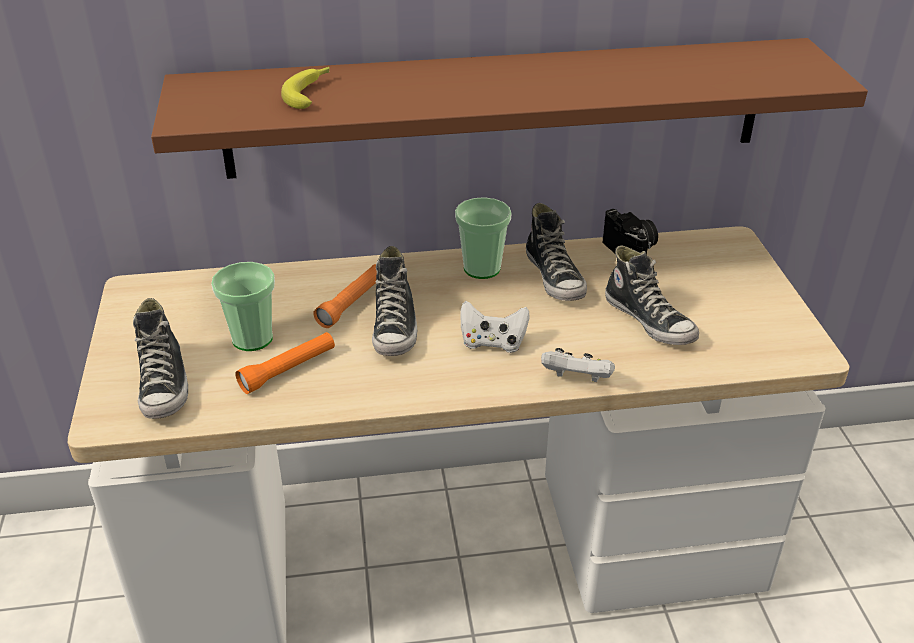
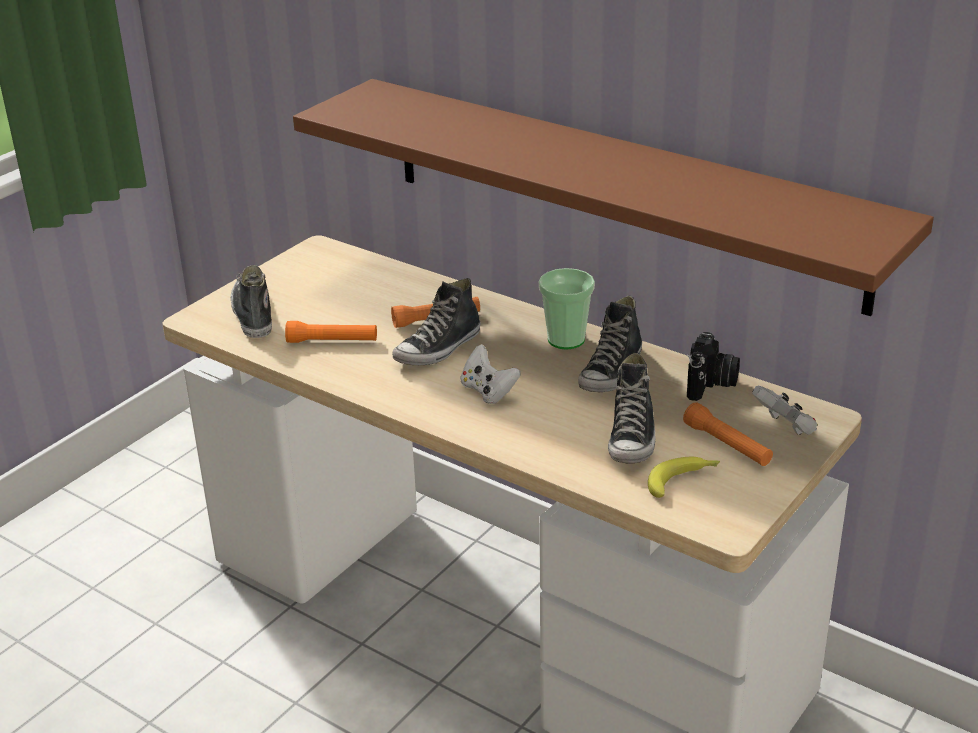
camera: 45 degrees right, 5 degrees down
(164, 385) = (253, 314): shoe -> shoe turned 135 degrees clockwise
(252, 338) = (341, 312): cup -> none
(311, 93) = (432, 121): banana -> banana (683, 481)
(576, 380) = (504, 445): white game controller -> white game controller (785, 427)
(714, 292) = (727, 445): none -> orange flashlight

